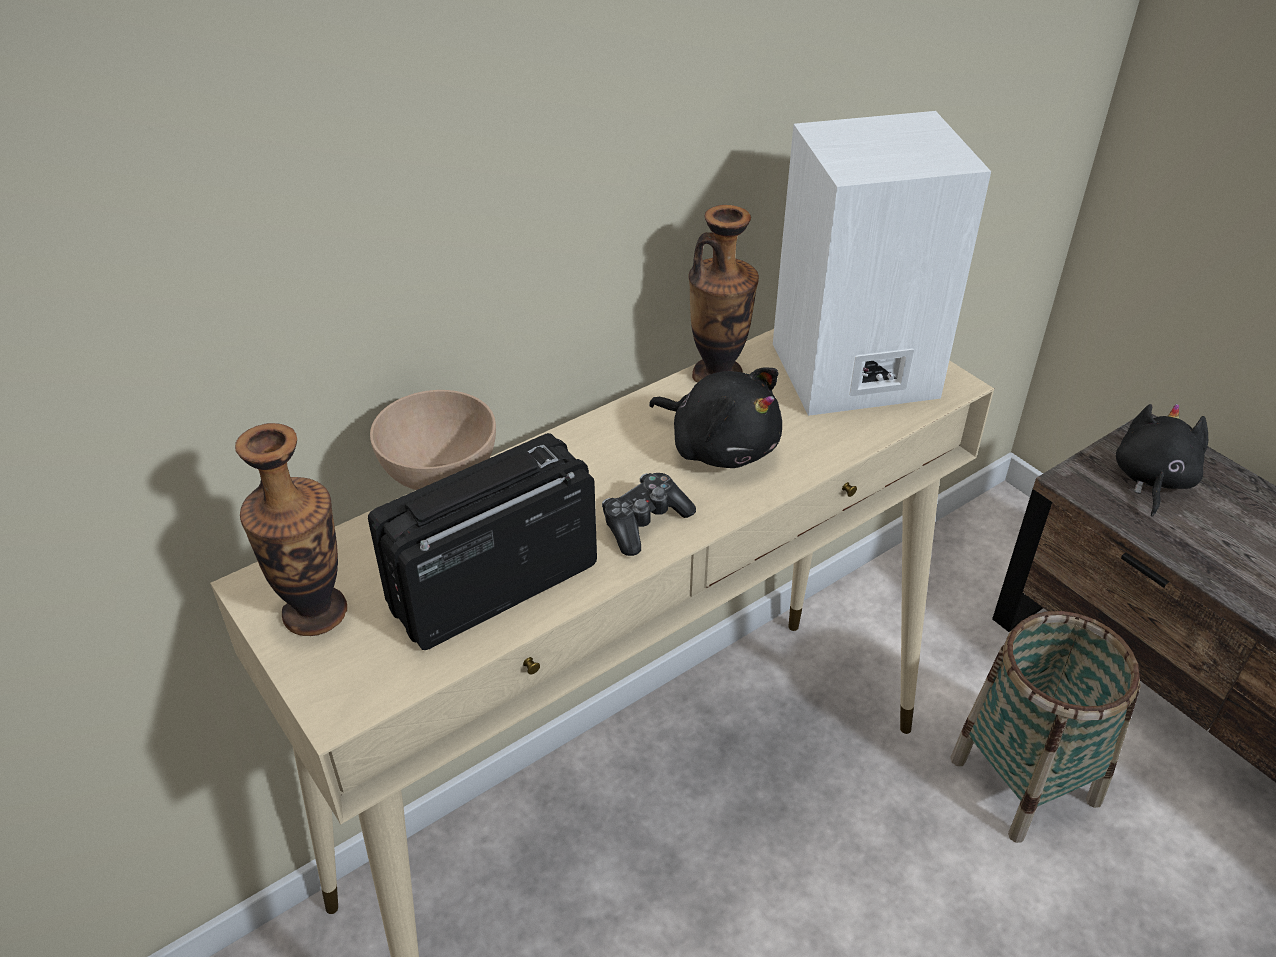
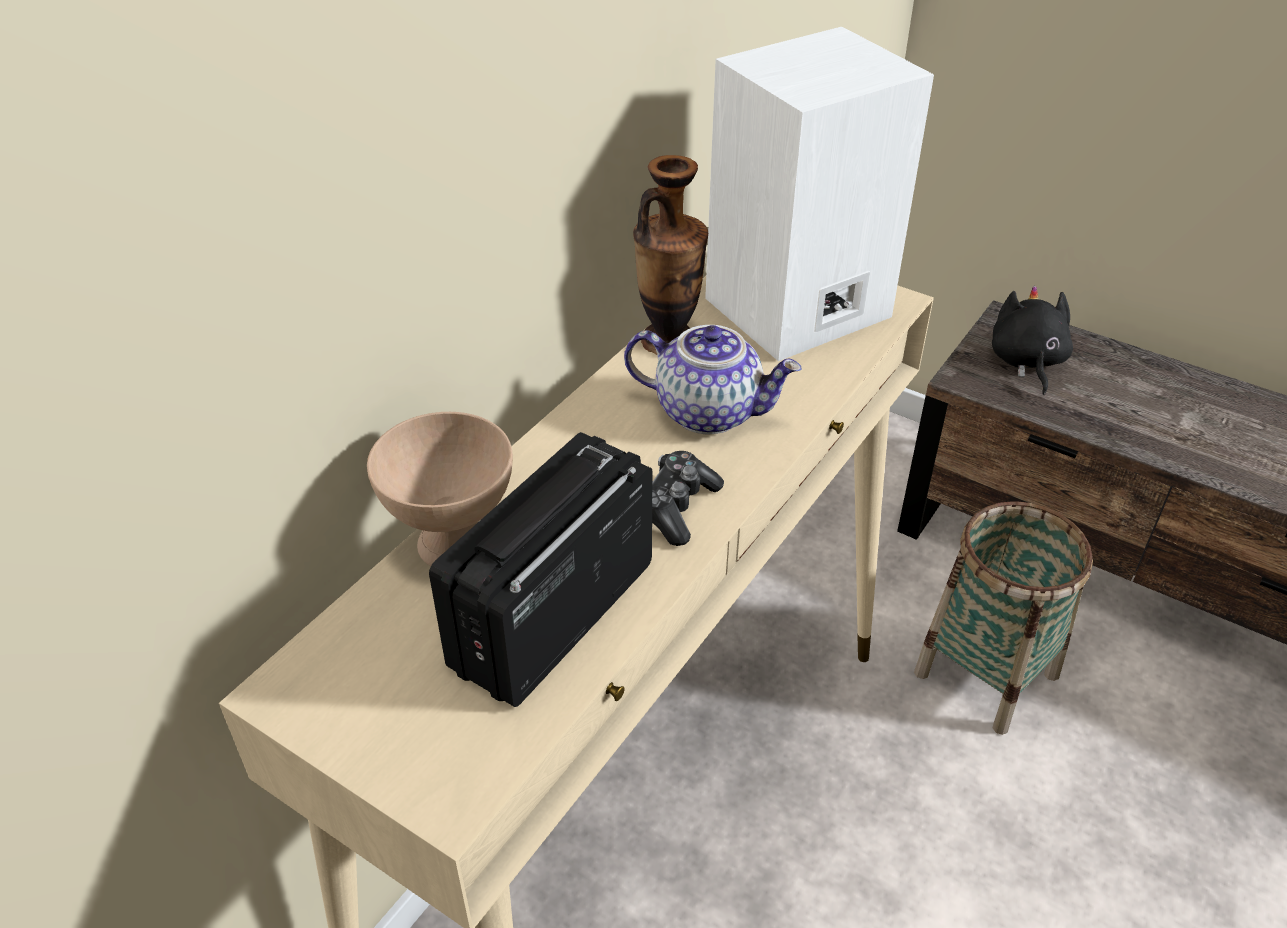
camera: 20 degrees left, 0 degrees up
(315, 613) = (366, 702): vase -> none
(720, 446) = (709, 411): black plush toy -> teapot

